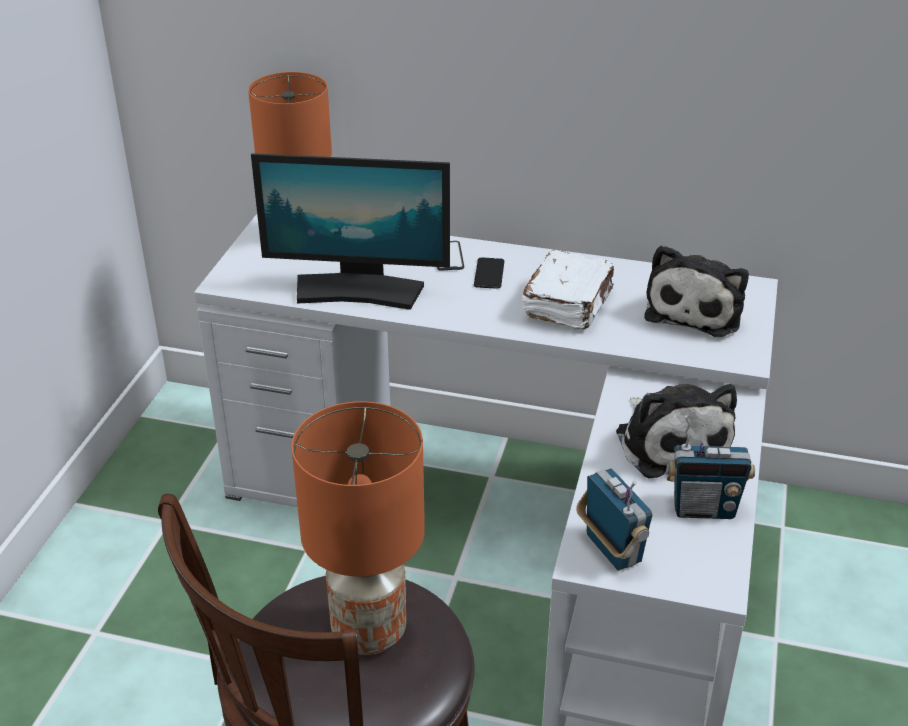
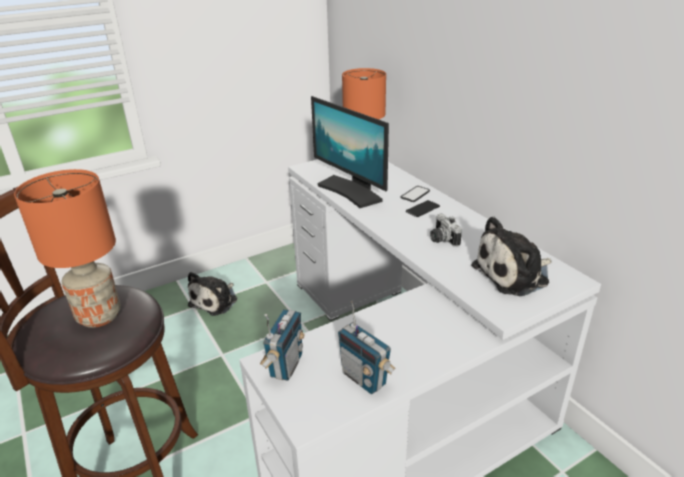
camera: 45 degrees right, 5 degrees down
(569, 305) = (441, 239): white book -> camera
(670, 442) = (402, 335): plush toy -> plush toy (215, 301)

